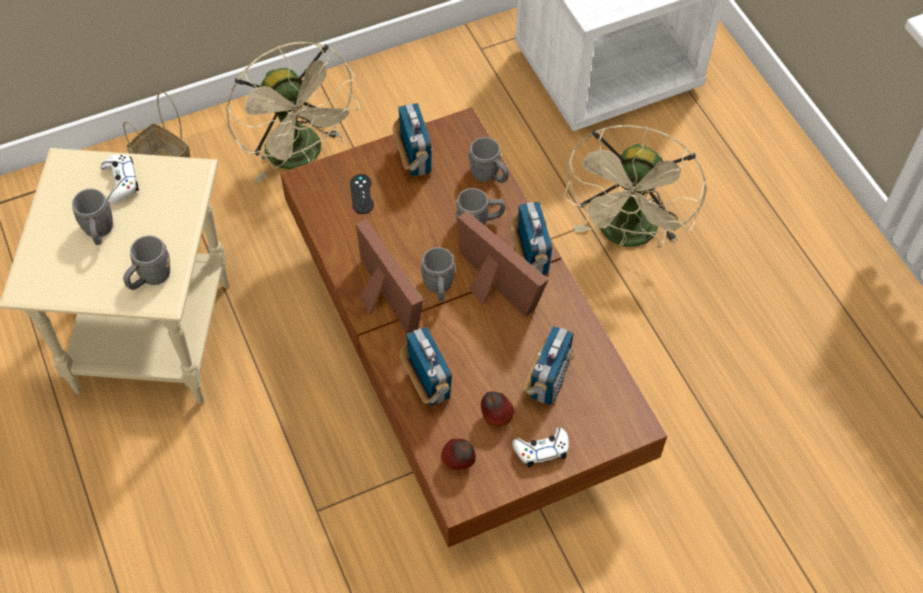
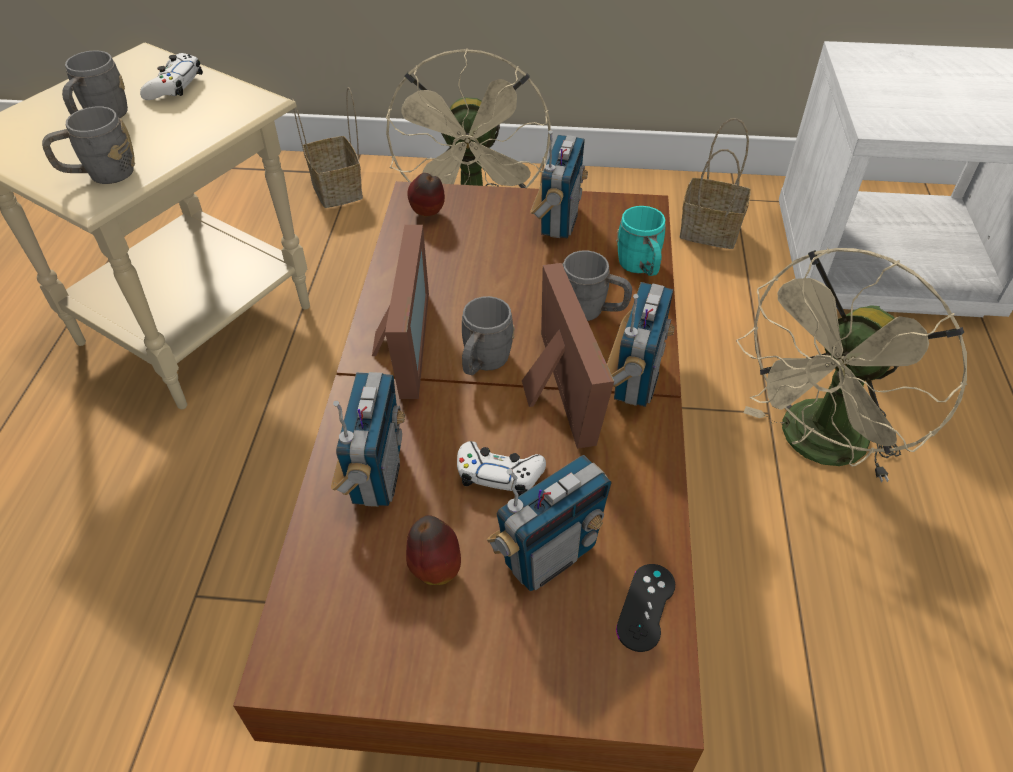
camera: 30 degrees right, 10 degrees down
(362, 194) = (468, 231): black game controller -> black game controller (646, 607)
(458, 463) = (329, 608): apple -> apple (428, 214)
(479, 88) = (711, 231): none -> basket
(489, 176) = (640, 268): grey mug -> turquoise mug
(541, 450) = (469, 655): white game controller -> white game controller (499, 474)

